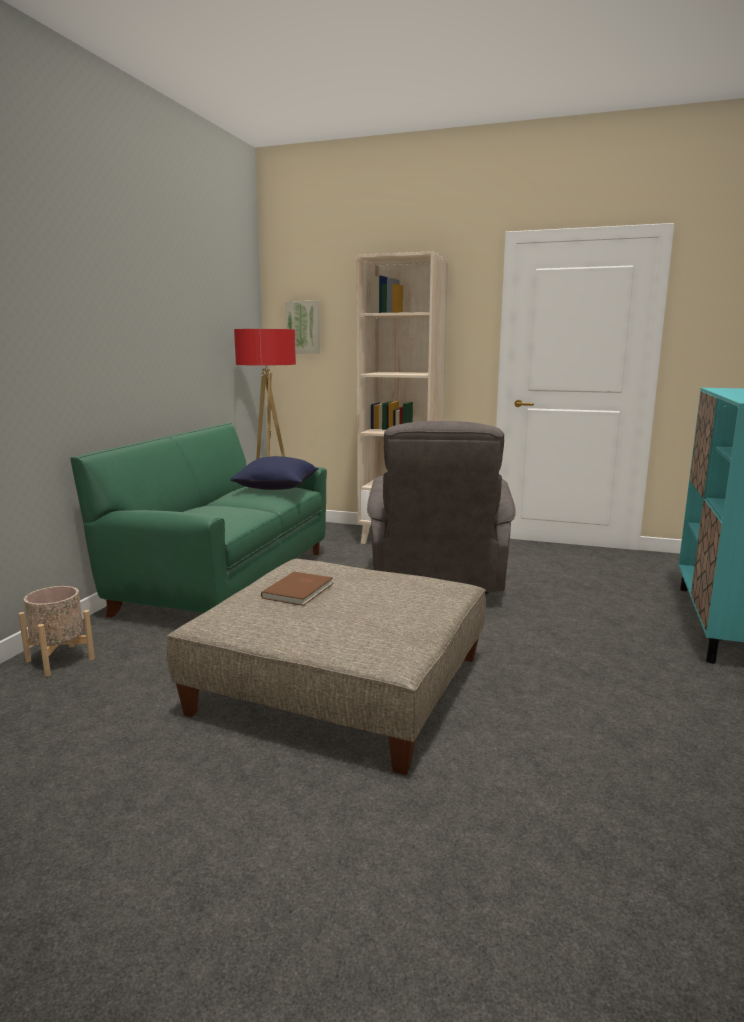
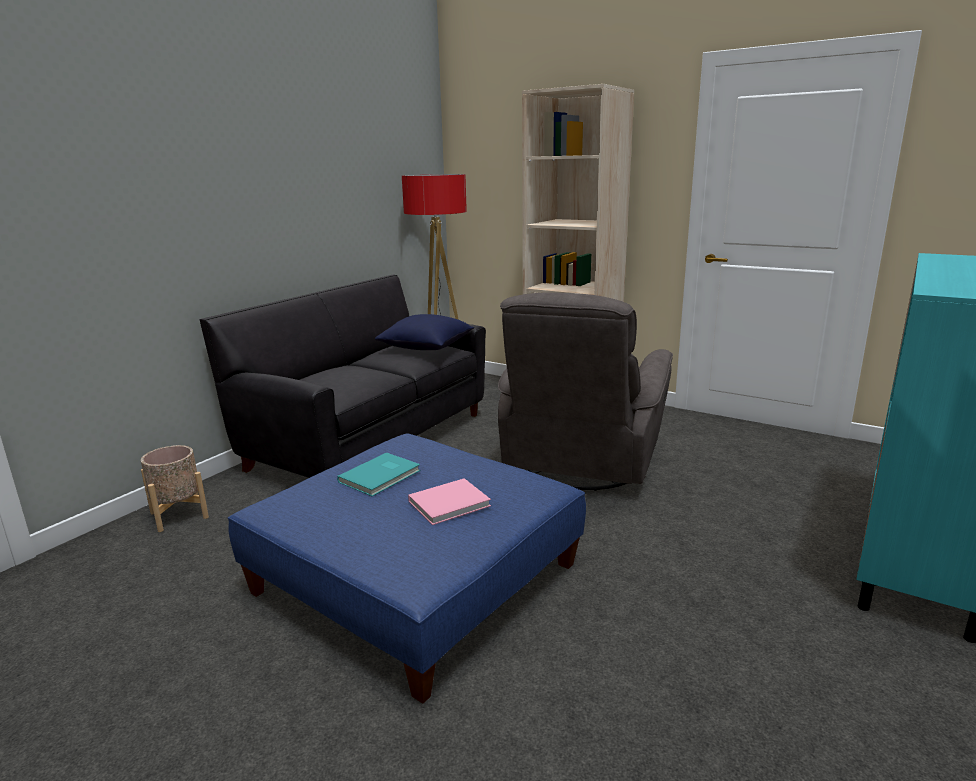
camera: 15 degrees right, 5 degrees up
(226, 581) = (370, 440): green sofa -> black sofa
(300, 590) = (382, 476): brown book -> turquoise book
(303, 327) = (483, 169): picture -> none
(340, 685) = (415, 579): beige ottoman -> blue ottoman
(381, 604) = (451, 503): none -> pink book

